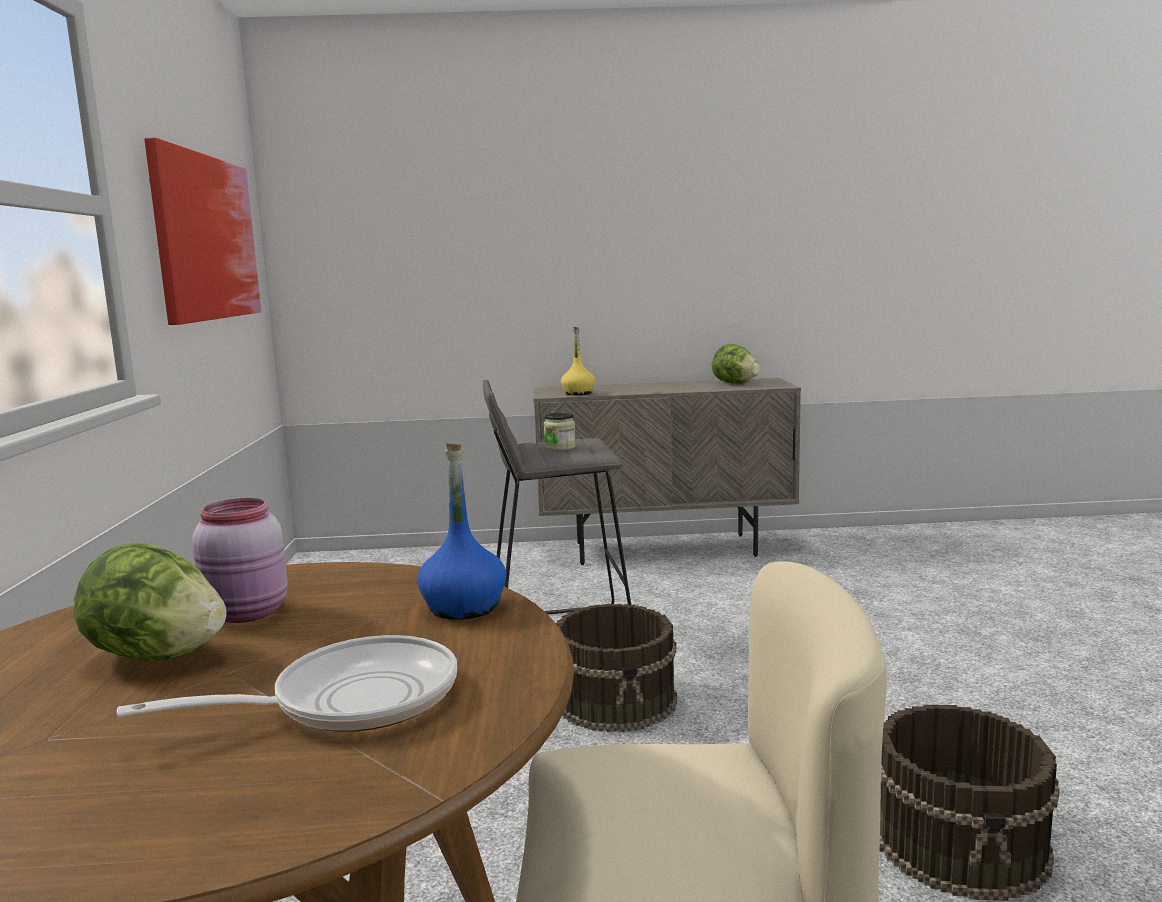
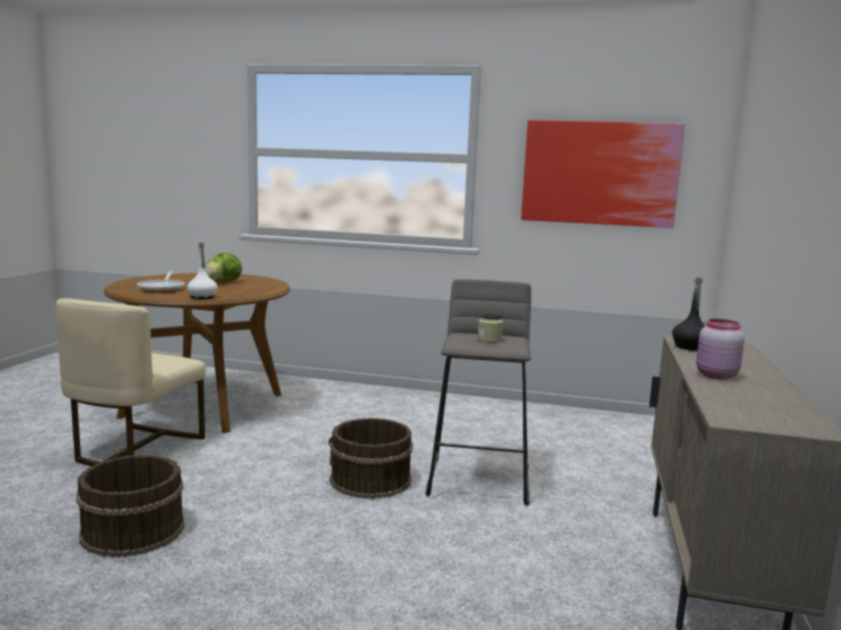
camera: 105 degrees right, 0 degrees up
(247, 614) = (240, 287): pink jar -> pink jar (715, 375)
(464, 607) = (202, 297): blue bottle -> white bottle
(578, 393) = (690, 347): yellow bottle -> black bottle
(735, 383) = (764, 405): lettuce -> none

